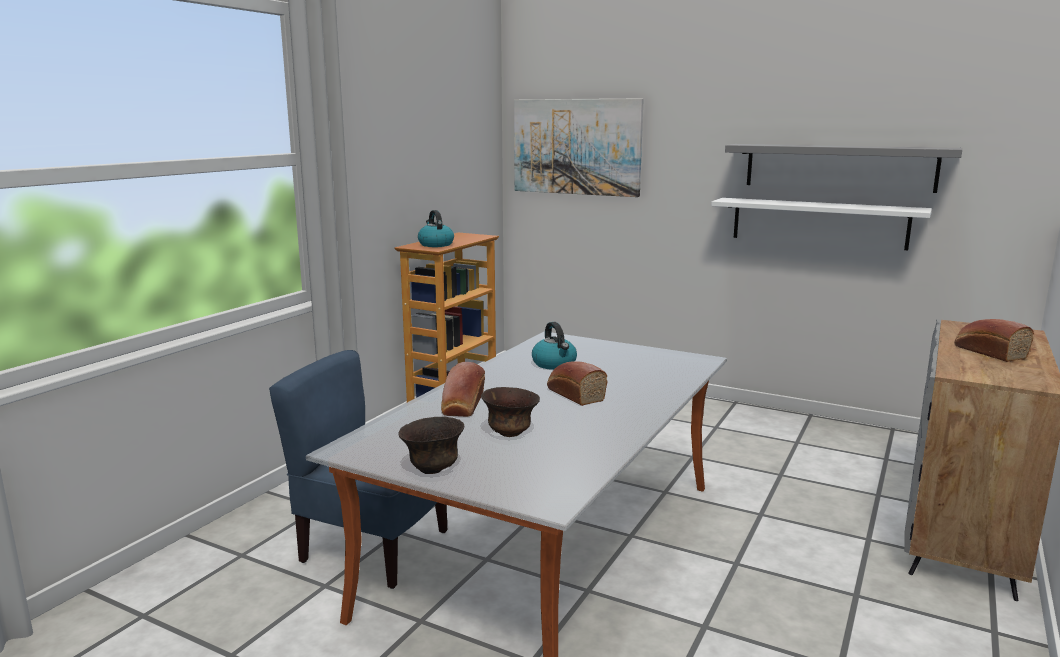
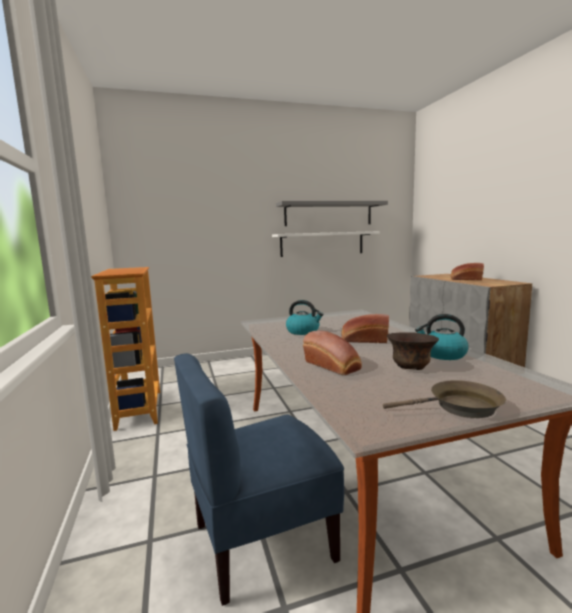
camera: 45 degrees left, 5 degrees down
(433, 469) = (459, 407): brown bowl -> brown frying pan
(435, 244) = (122, 272): kettle -> kettle (442, 354)
(576, 147) = (172, 207): picture -> none

